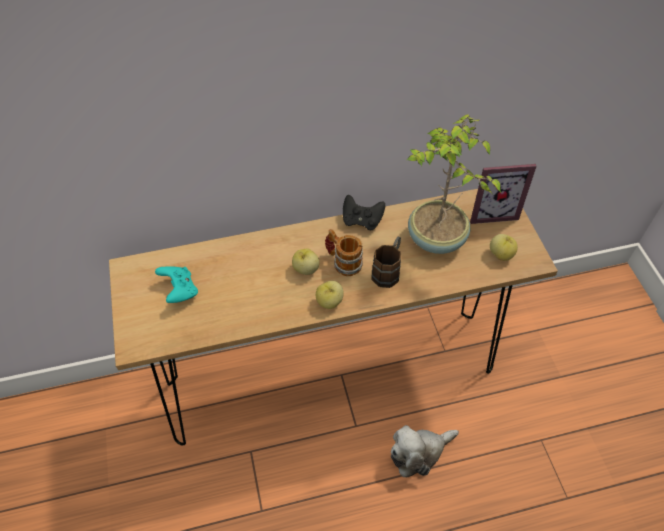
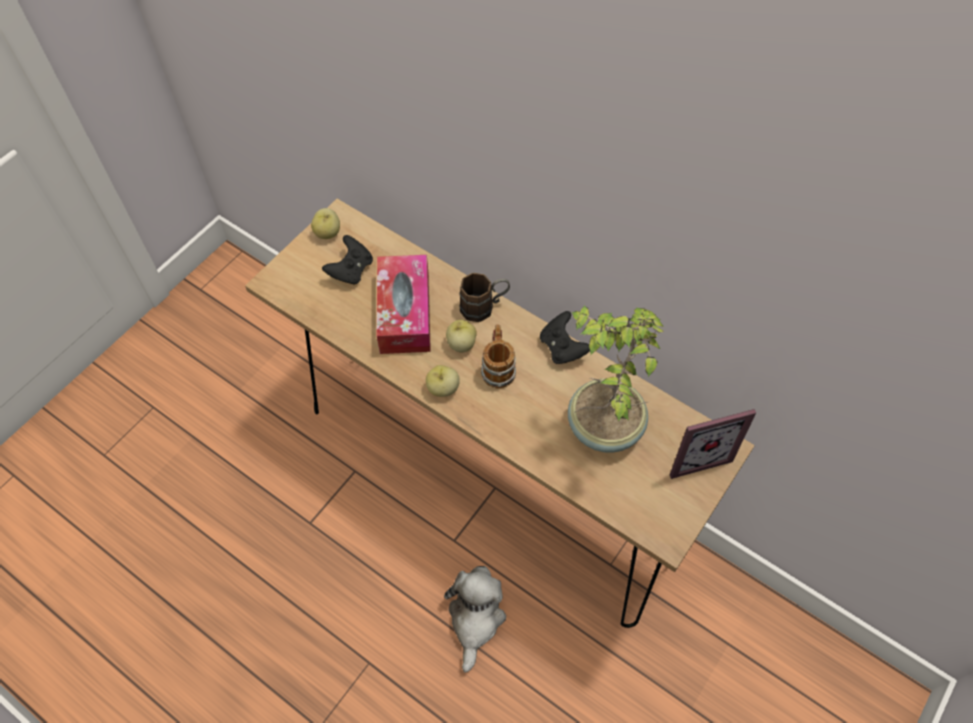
camera: 50 degrees right, 5 degrees up
(180, 291) = (351, 270): turquoise game controller -> black game controller
(248, 283) = (404, 312): none -> tissue box
(388, 271) = (524, 411): brown mug -> brown mug (484, 307)
(419, 452) = (475, 619): plush toy -> plush toy turned 75 degrees clockwise
(491, 211) = (694, 453): picture frame -> picture frame turned 60 degrees counterclockwise
(501, 254) = (643, 499): apple -> apple (328, 233)

